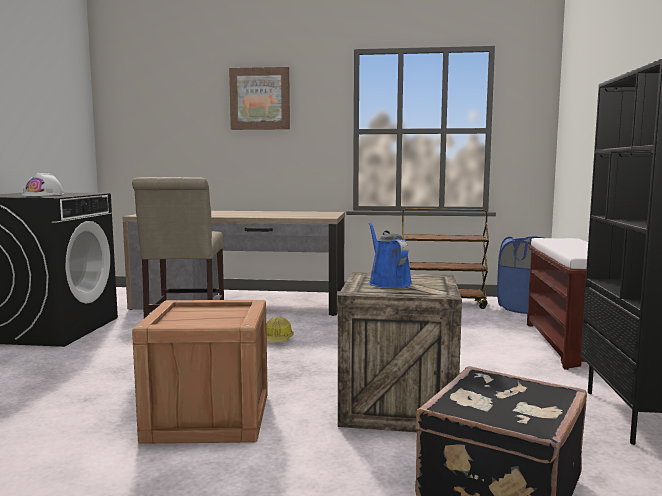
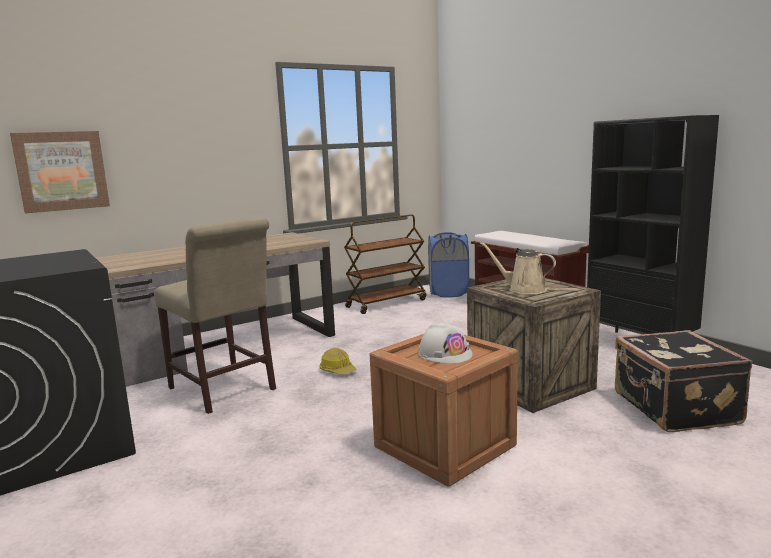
camera: 40 degrees left, 5 degrees up
(43, 195) = (41, 266): white hard hat -> white hard hat (445, 353)
(260, 99) = (178, 113): picture -> picture (61, 171)
(388, 282) = (523, 290): blue watering can -> beige watering can

